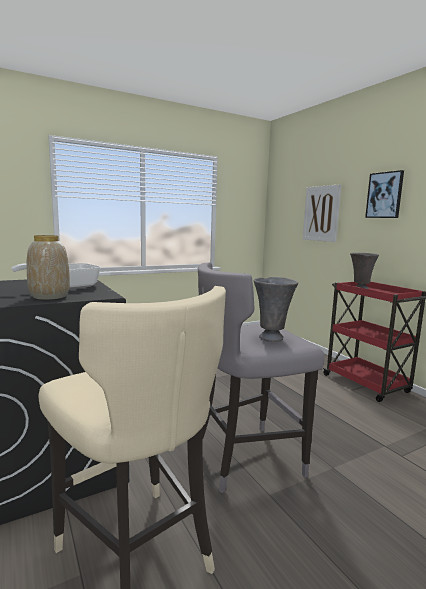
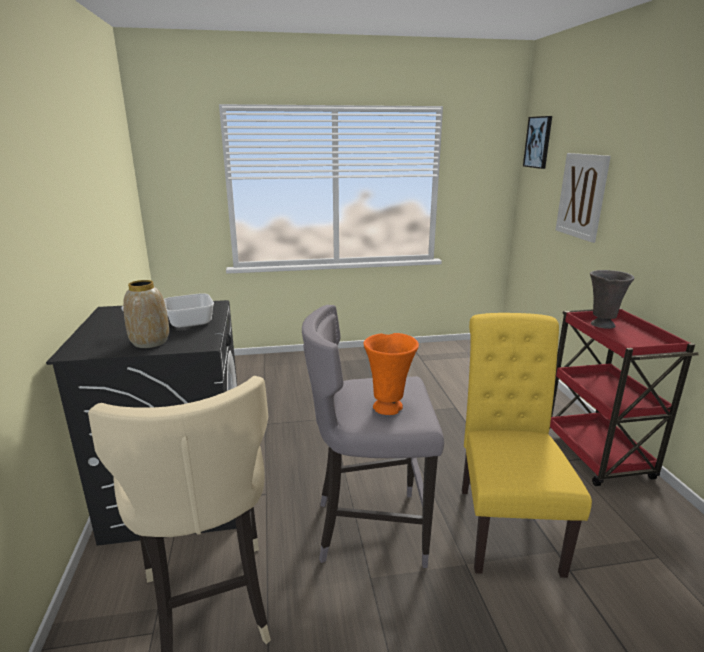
camera: 20 degrees right, 10 degrees up
(272, 338) = (389, 407): grey vase -> orange vase
(340, 434) = (504, 522): none -> yellow chair
(384, 195) = (664, 183): picture -> picture (538, 142)

